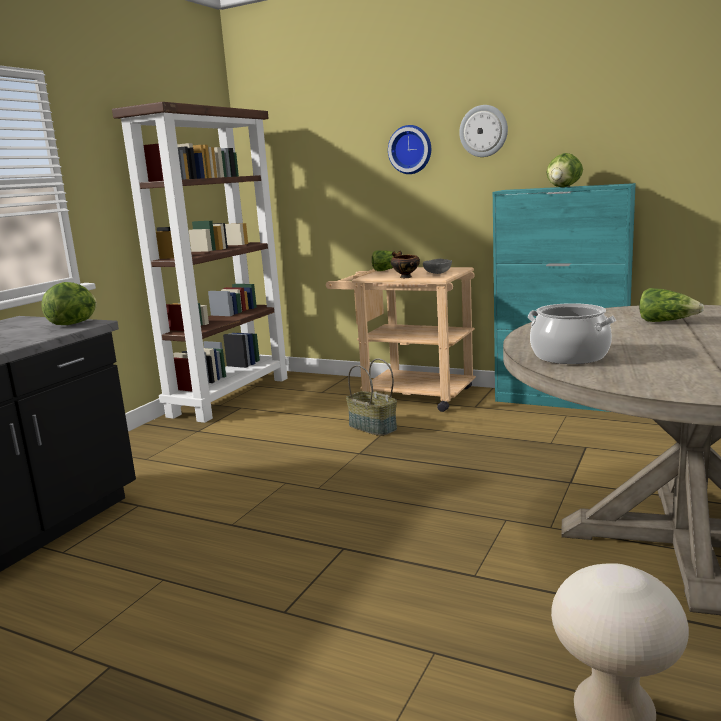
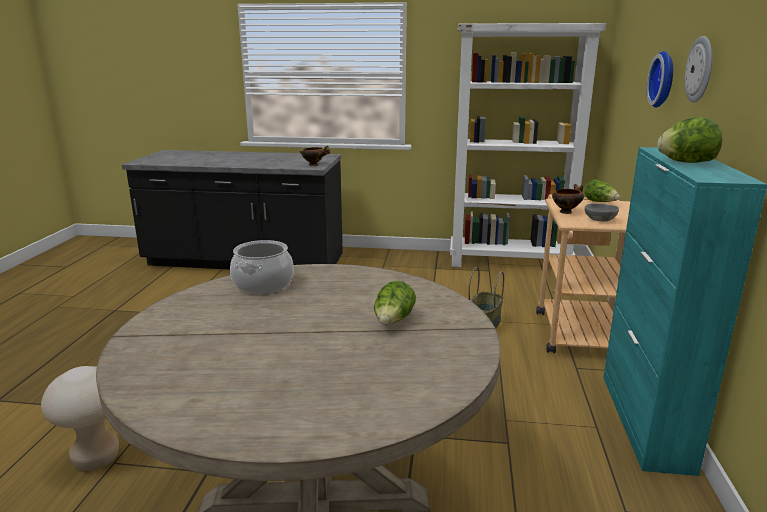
camera: 70 degrees right, 5 degrees up
(74, 323) = (314, 165): lettuce -> bowl
(230, 396) = (509, 262): brown bookcase -> white bookcase

